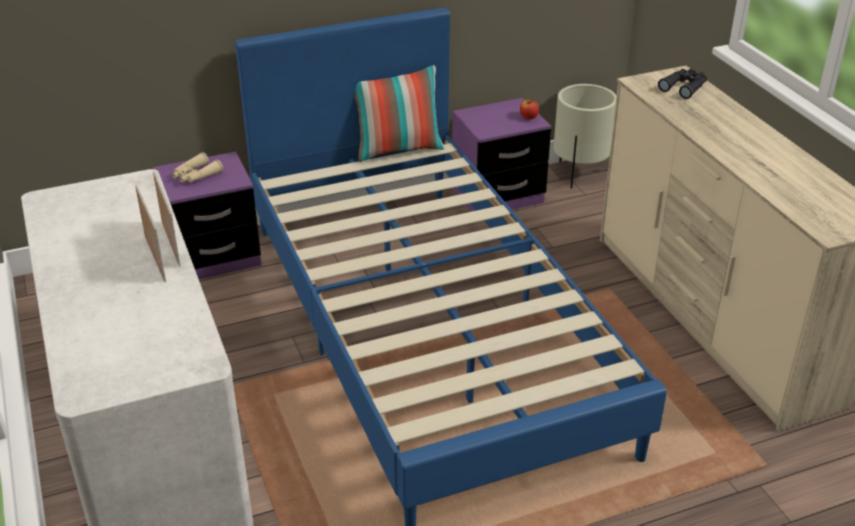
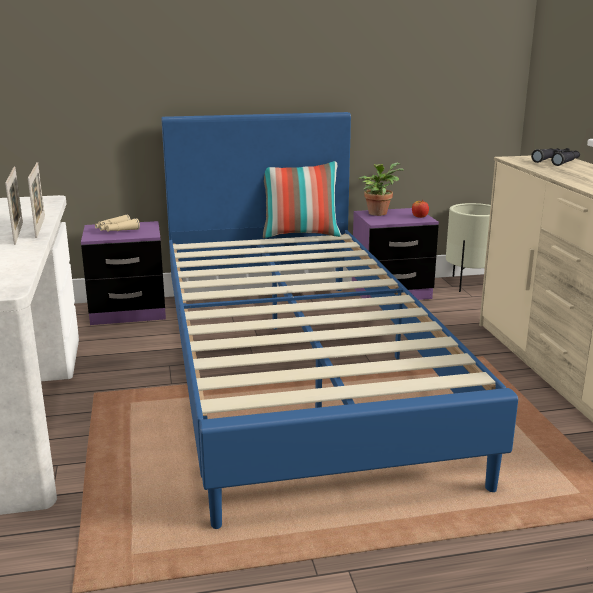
camera: 10 degrees right, 15 degrees down
(481, 112) = (378, 212): none -> potted plant

